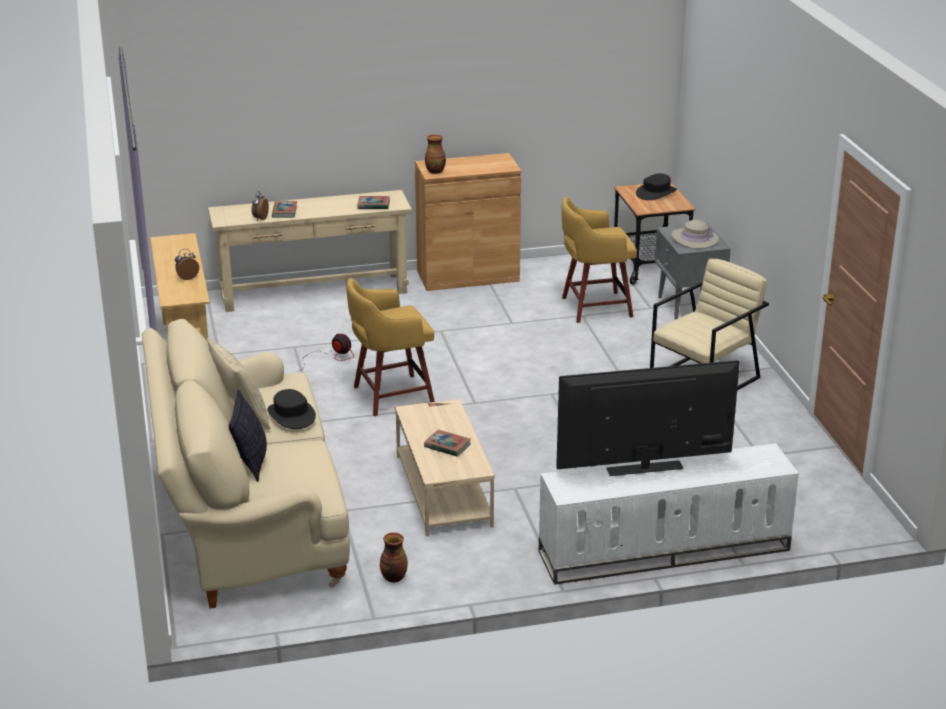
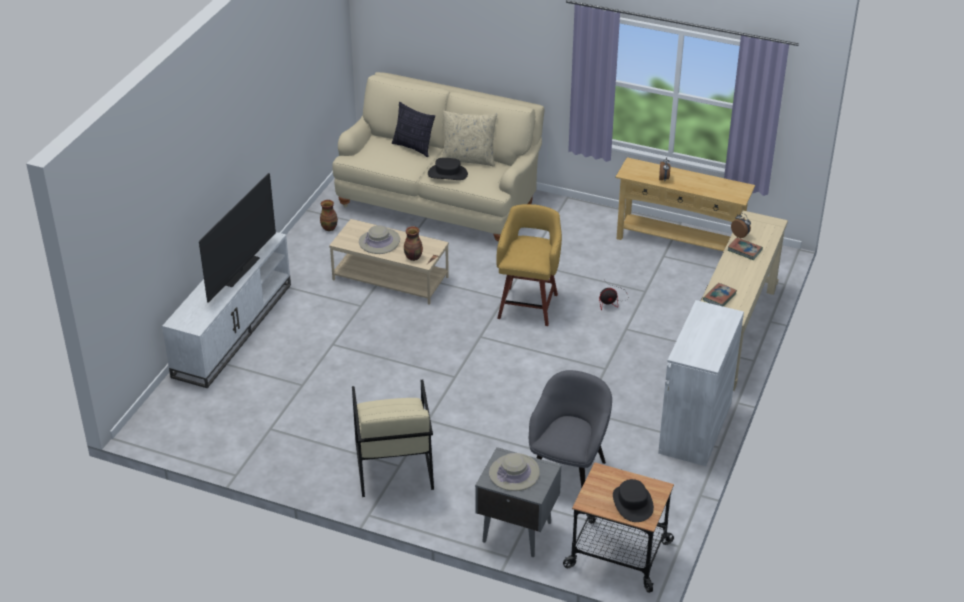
camera: 125 degrees right, 10 degrees up
(435, 171) = (707, 311): vase -> vase (413, 257)
(447, 446) = (379, 242): book -> beige hat
(468, 276) = (695, 428): brown cabinet -> white cabinet
(594, 307) = (568, 471): yellow stool -> grey armchair

